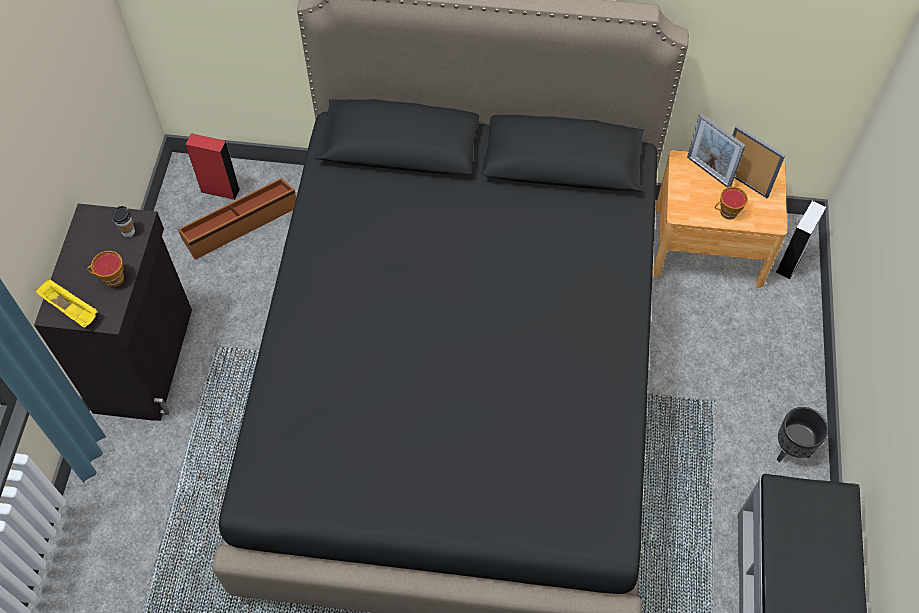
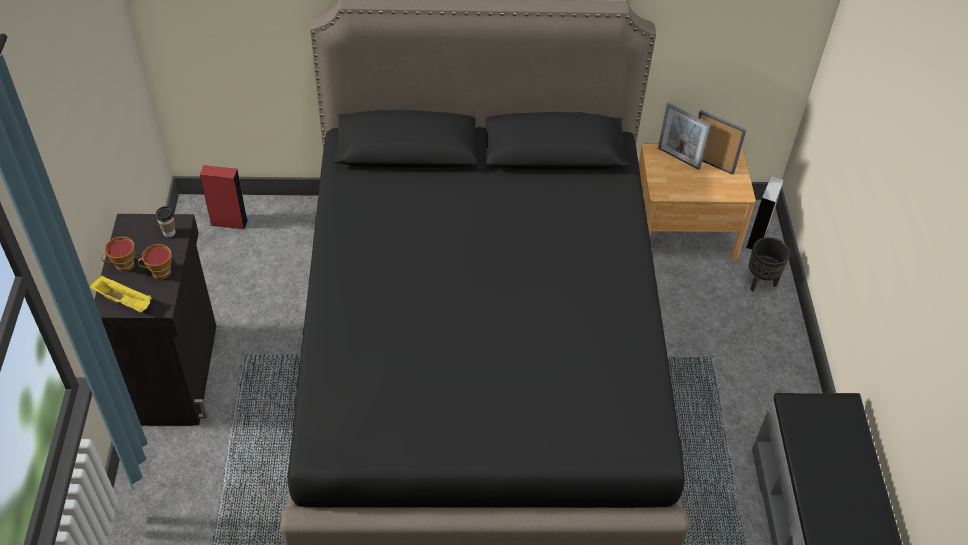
camera: 10 degrees left, 10 degrees down
(240, 223) = (252, 248): brown storage box -> none
(726, 213) = (700, 189): cup -> cup (122, 266)
(791, 450) = (788, 391): black planter -> black planter (761, 282)

